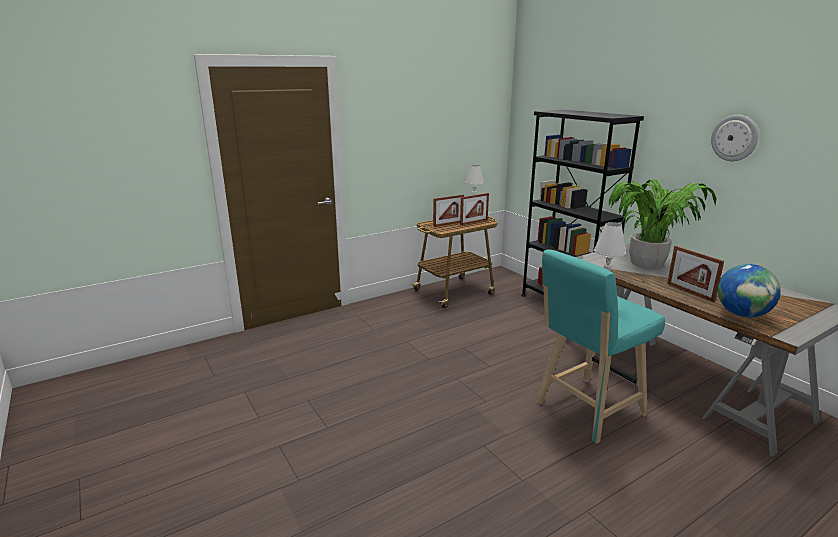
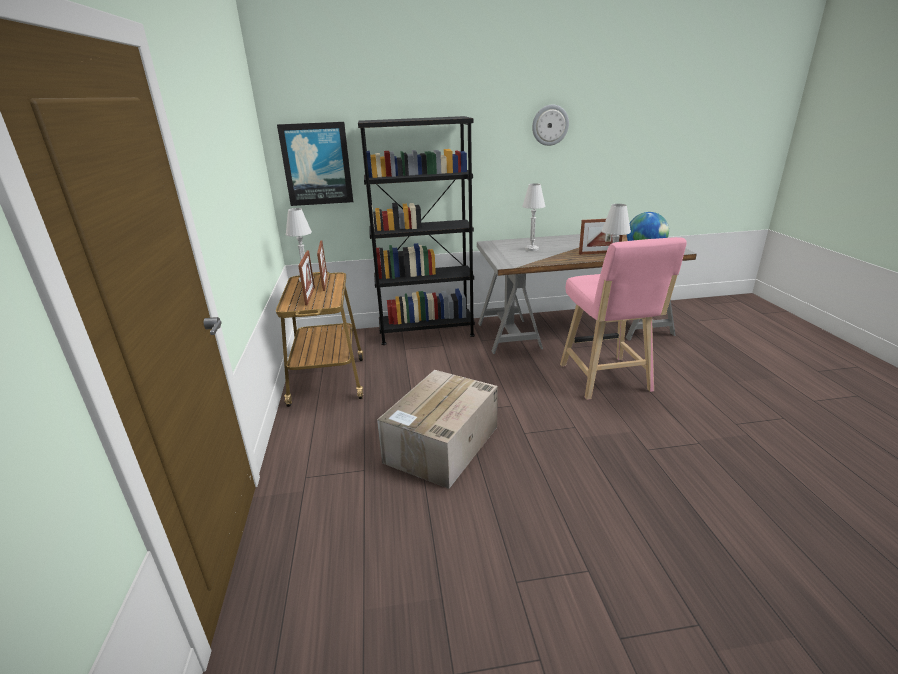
camera: 65 degrees left, 5 degrees up
(415, 348) = (441, 445): none -> cardboard box
(534, 139) = (317, 164): none -> picture
(585, 411) = (606, 380): turquoise stool -> pink stool
(647, 263) = (532, 249): potted plant -> white table lamp

